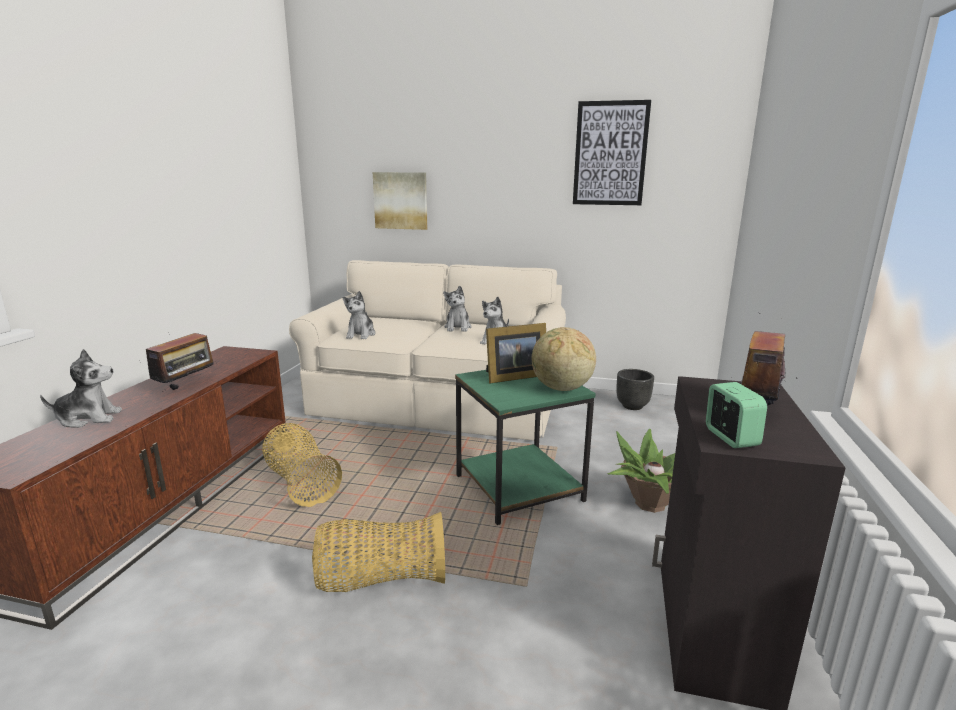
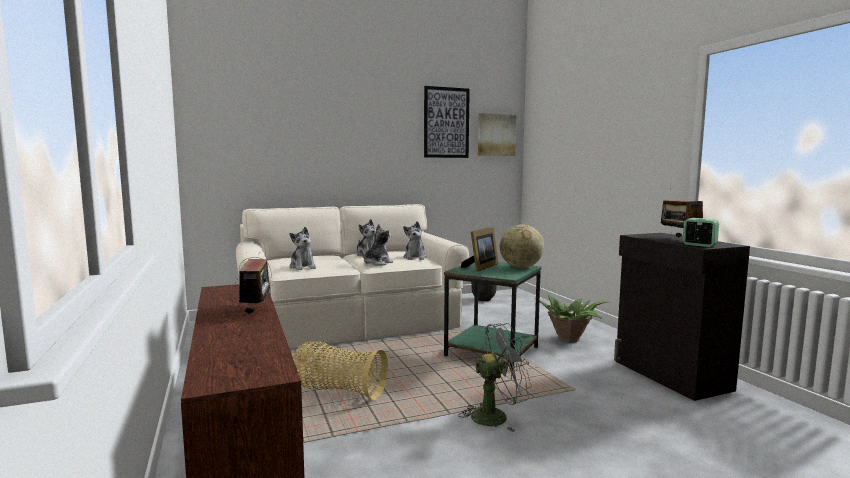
camera: 35 degrees left, 10 degrees down
(89, 418) = (226, 340): plush toy -> plush toy (377, 263)
(380, 580) = (496, 416): basket -> grey fan
(401, 200) = (285, 155): picture -> picture (496, 135)

